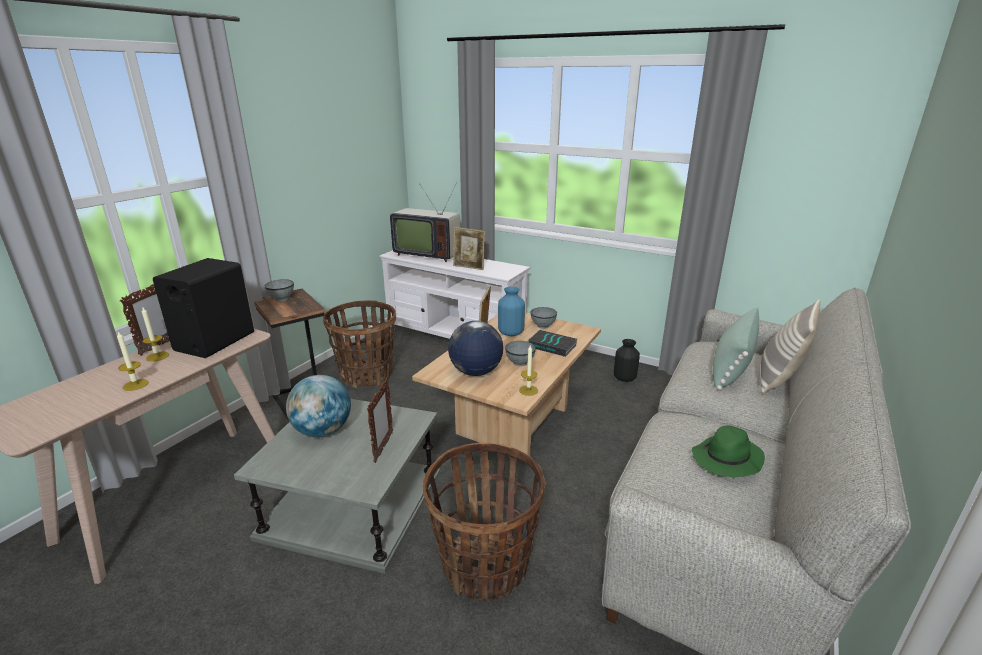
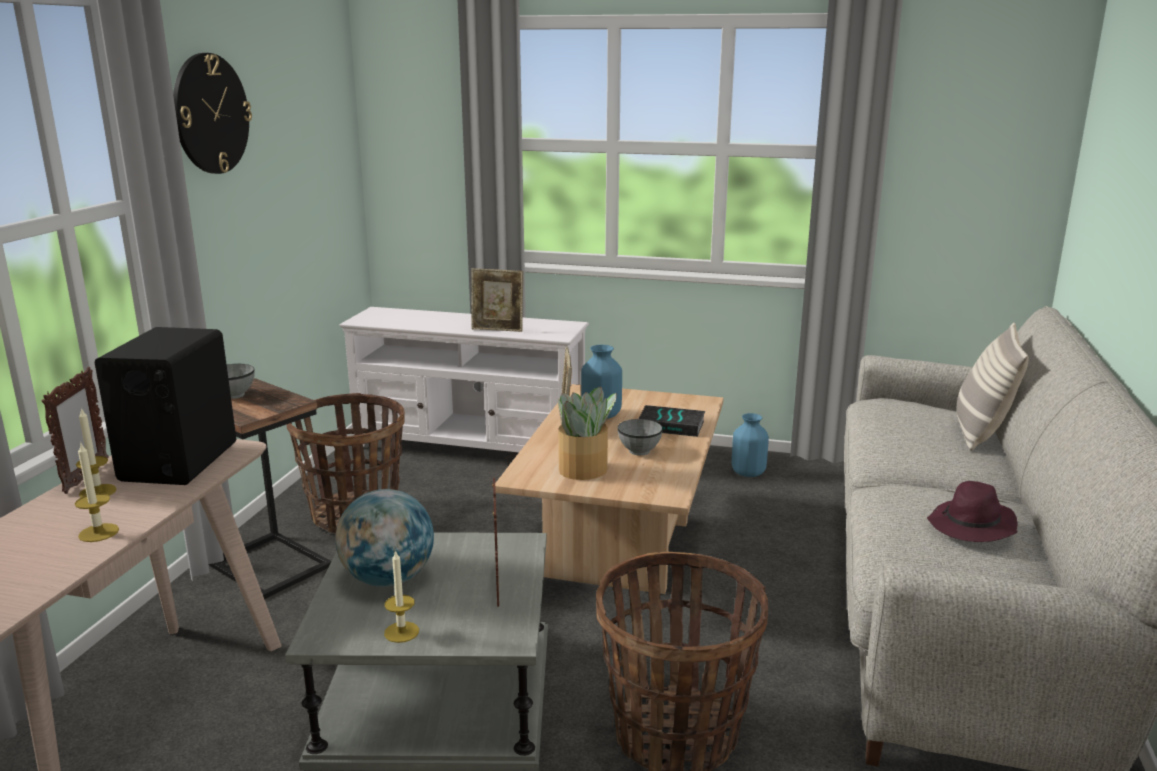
camera: 15 degrees left, 5 degrees down
(281, 123) = (210, 114): none -> wall clock
(427, 254) = (418, 317): television -> none
(475, 372) = (584, 470): globe -> potted plant
(528, 390) = (674, 483): candle -> candle (401, 632)
(543, 326) = (641, 402): grey bowl -> none
(624, 378) = (748, 473): black vase -> blue vase
(726, 460) = (972, 527): green hat -> purple hat
(731, 366) = (918, 424): green pillow -> none

